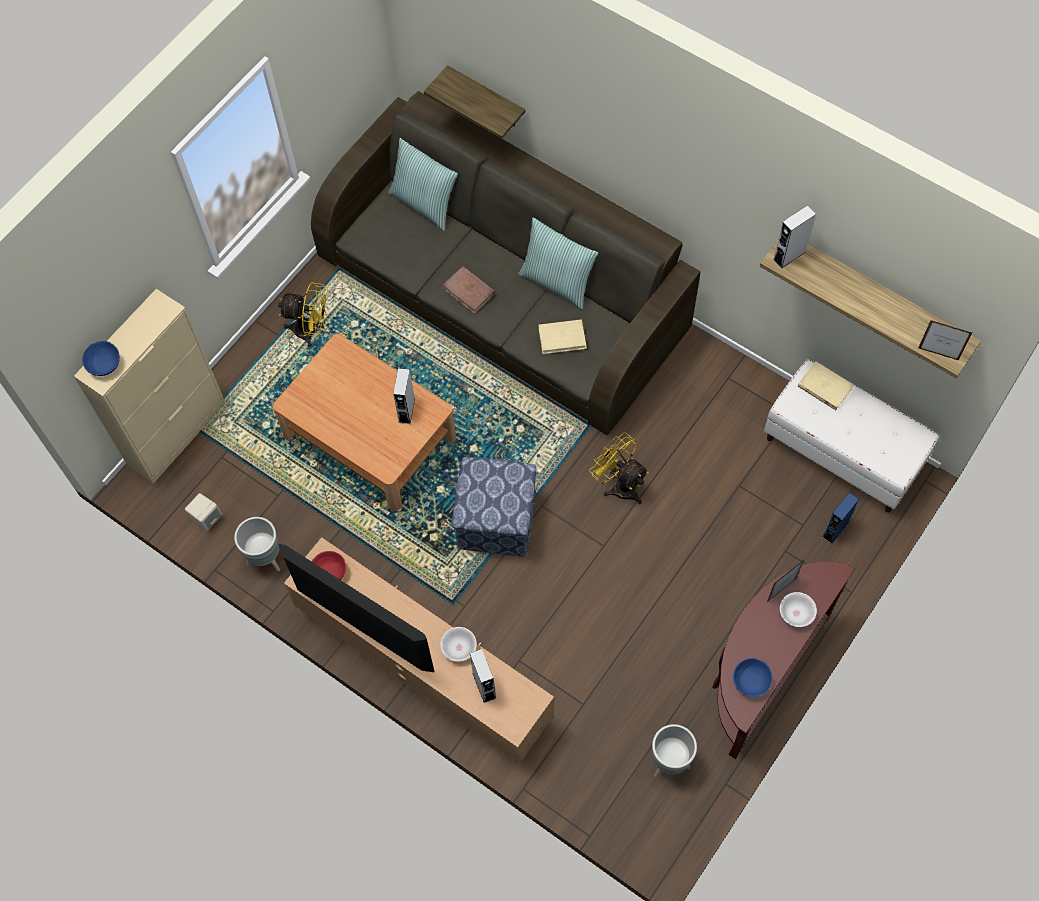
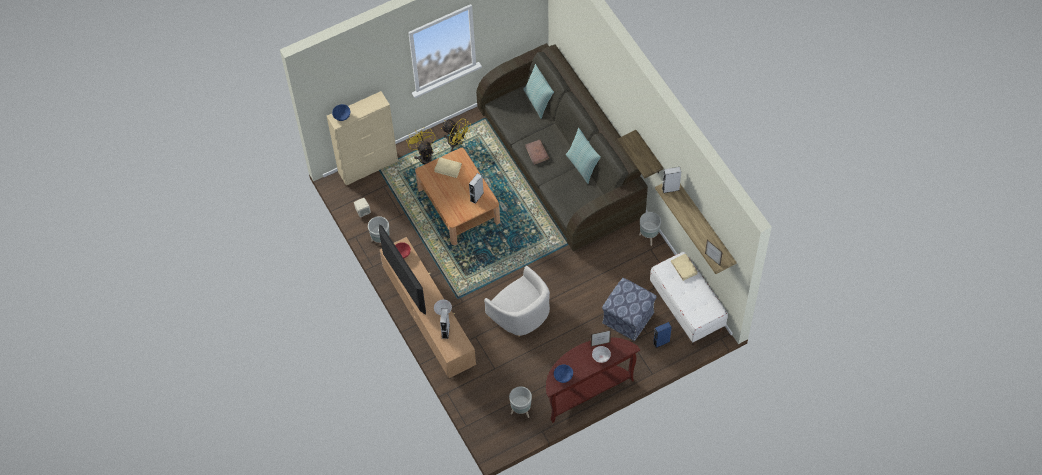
camera: 25 degrees right, 5 degrees down
(486, 98) = (579, 61): shelf -> shelf (649, 154)
(496, 521) = (498, 270): ottoman -> ottoman (628, 318)
(562, 338) = (570, 193): beige book -> beige book (448, 168)
(577, 586) = (521, 315): none -> white armchair
(619, 485) = (567, 277): yellow fan -> yellow fan (424, 156)
(715, 358) = (649, 237): none -> grey planter

